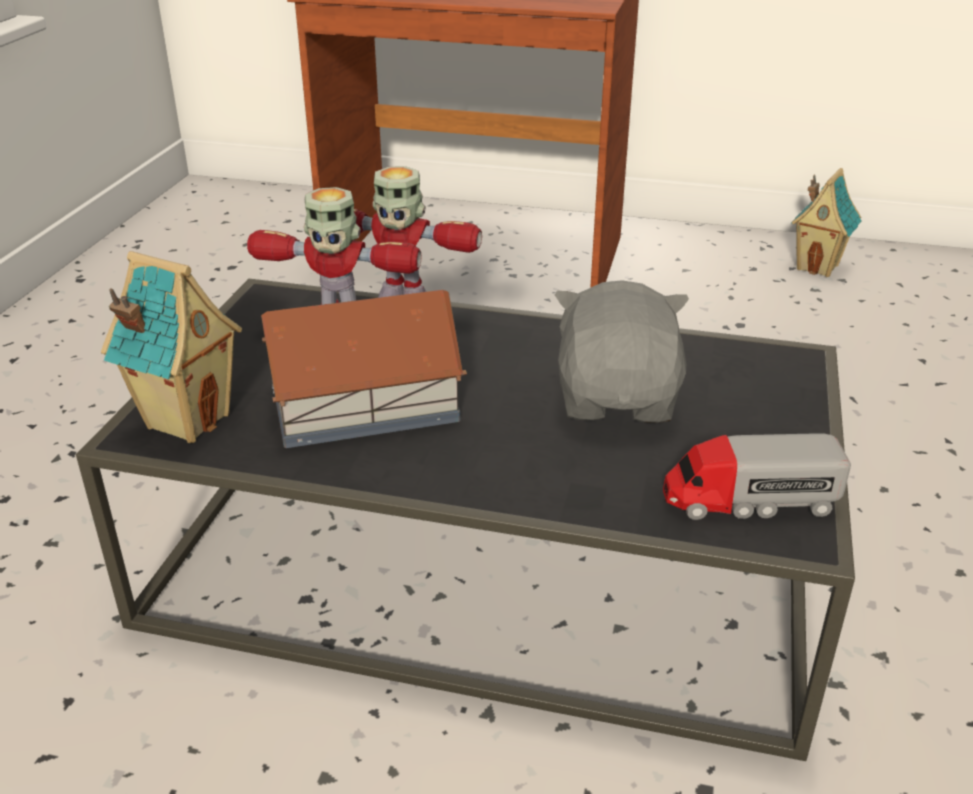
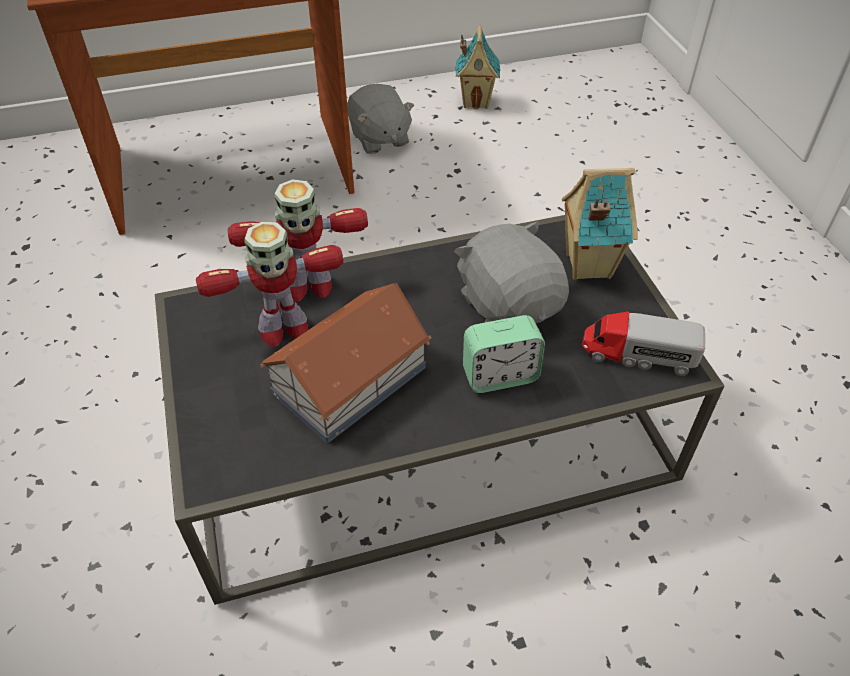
camera: 30 degrees left, 15 degrees up
(187, 420) = (233, 450): toy house -> toy house (587, 265)
(541, 458) = (500, 376): none -> alarm clock
(666, 272) = (379, 138): none -> grey plush toy
(749, 500) = (637, 354): toy truck -> toy truck turned 45 degrees clockwise

